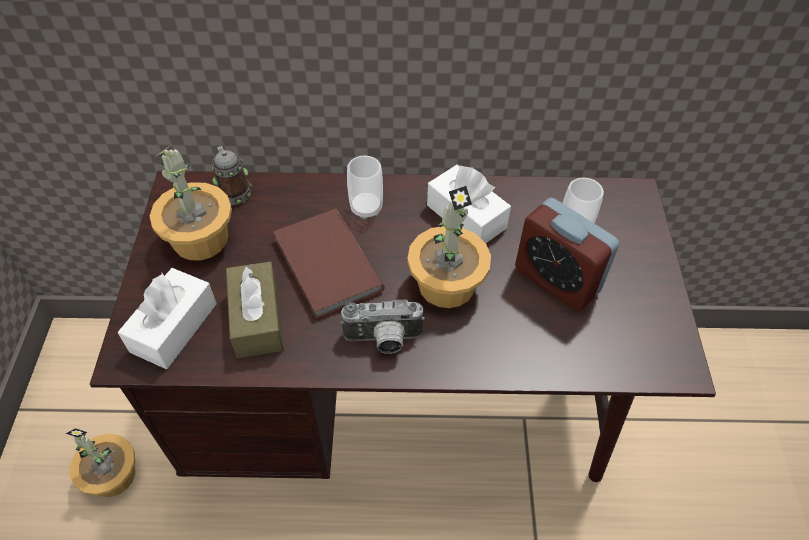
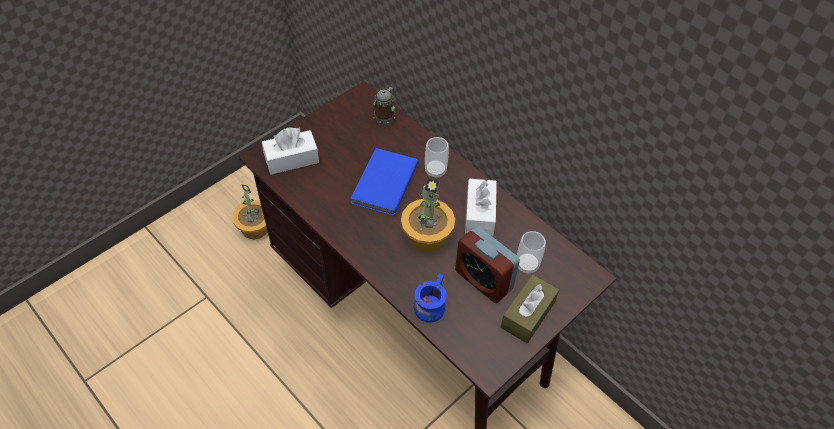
camera: 45 degrees right, 0 degrees up
(201, 239) = (345, 128): potted plant -> none
(257, 319) = (327, 183): brown tissue box -> brown tissue box (528, 314)
(325, 267) = (383, 183): brown book -> blue book
(383, 341) = (367, 237): camera -> none
(541, 354) = (429, 304): none -> blue mug
(556, 280) = (483, 280): alarm clock -> alarm clock turned 45 degrees counterclockwise

